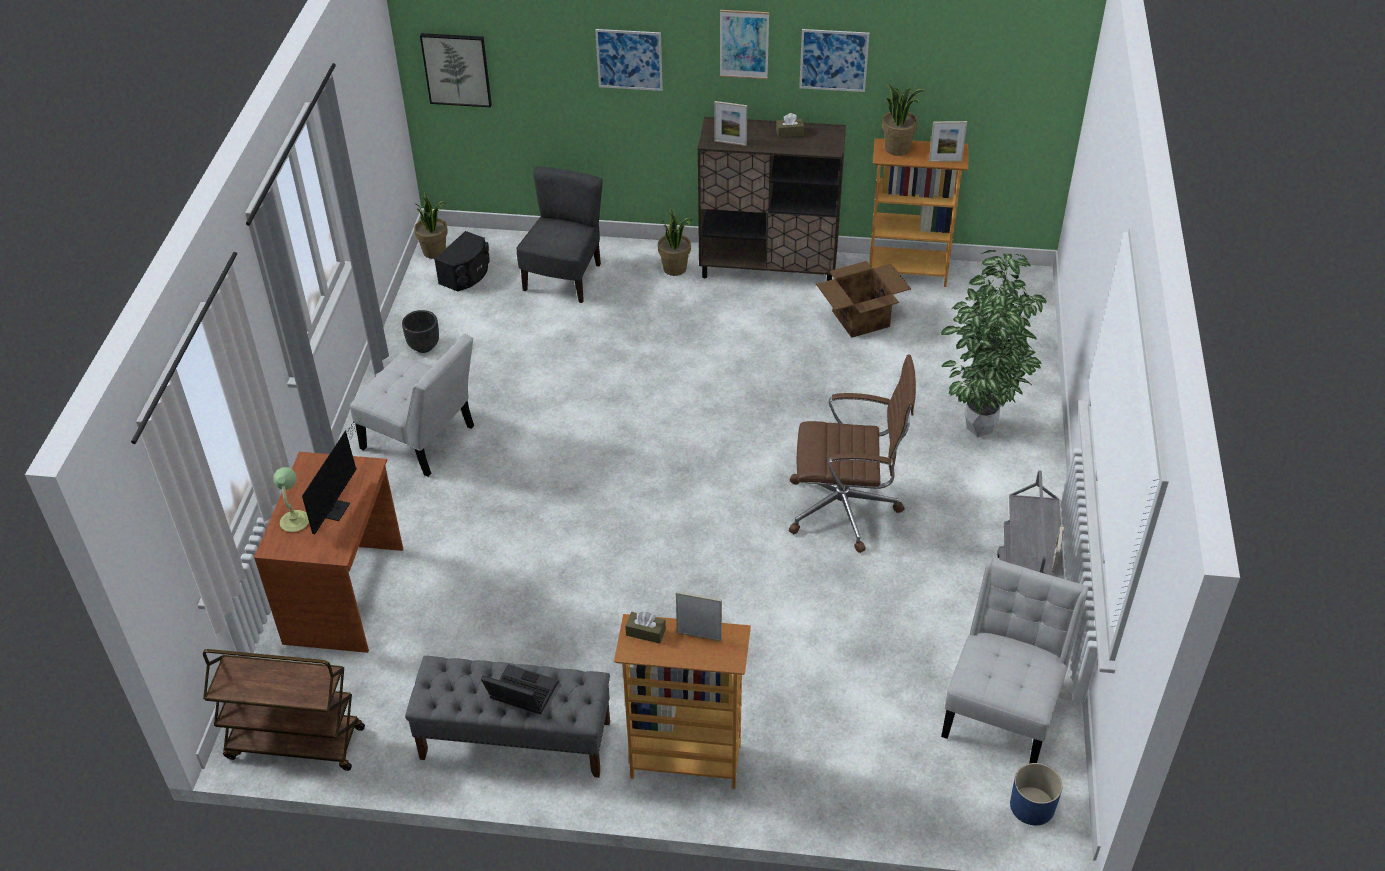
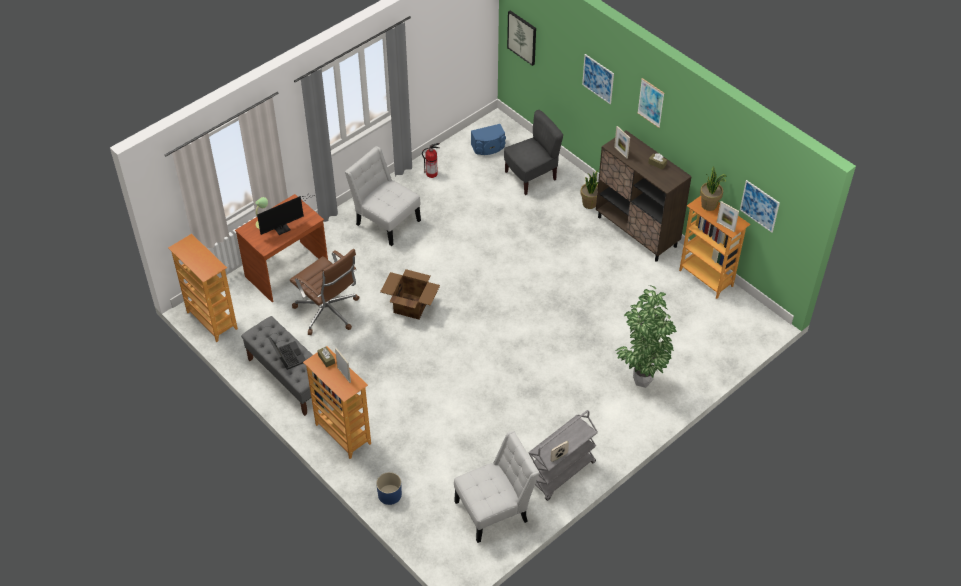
camera: 40 degrees right, 5 degrees up
(294, 743) = (211, 320): brown cart -> bookcase
(423, 440) = (385, 220): white chair -> white chair turned 150 degrees clockwise
(424, 346) = (432, 173): black planter -> fire extinguisher
(435, 251) = (486, 126): potted plant -> none
(467, 274) = (488, 147): black speaker -> blue speaker
(833, 60) = (691, 137): picture -> picture (759, 206)
(846, 509) = (531, 376): brown office chair -> brown office chair (328, 312)
(859, 319) = (650, 288): cardboard box -> cardboard box (410, 305)
(1032, 806) = (458, 556): blue planter -> blue planter (389, 494)

